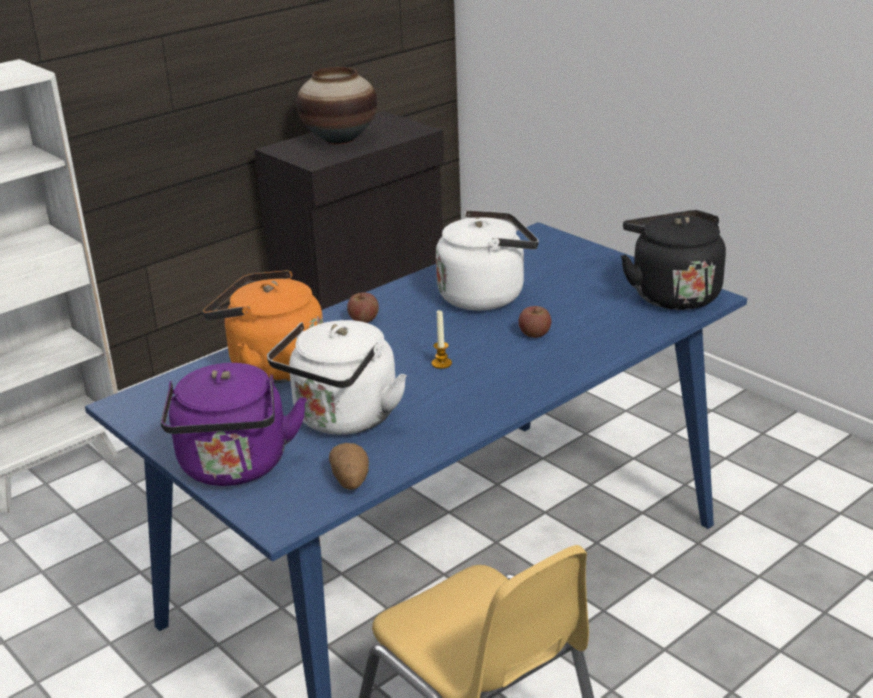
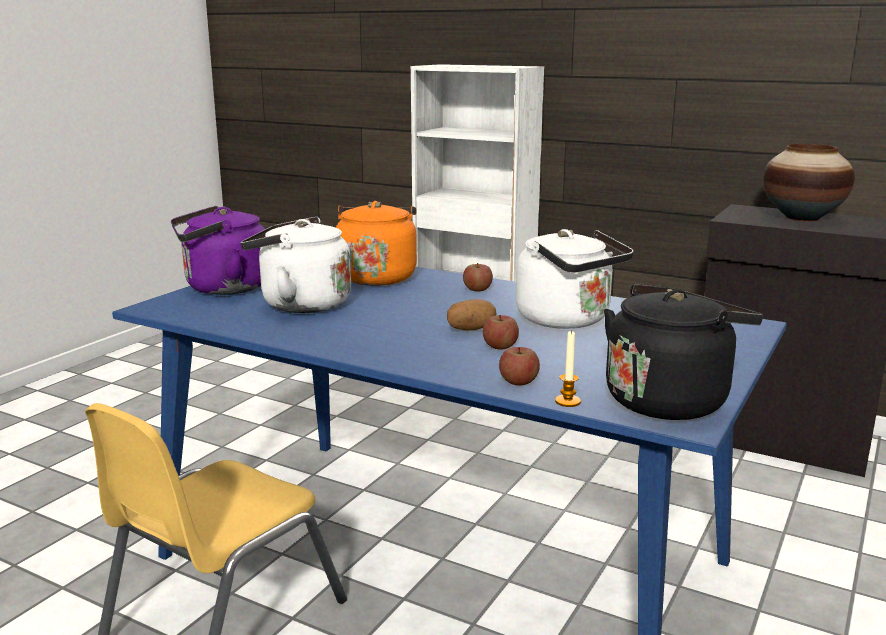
camera: 70 degrees right, 10 degrees down
(350, 480) = (207, 317): potato -> potato (471, 329)
(441, 363) = (412, 321): candle -> candle (567, 401)
(617, 339) = (518, 381): none -> apple

